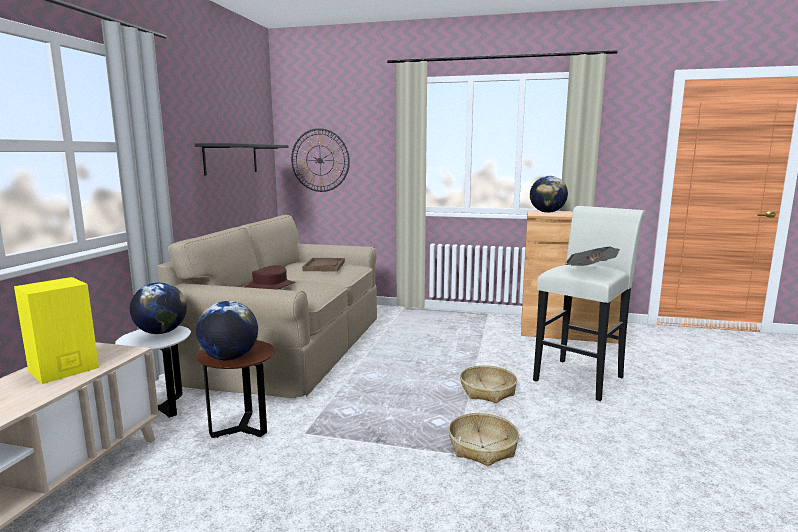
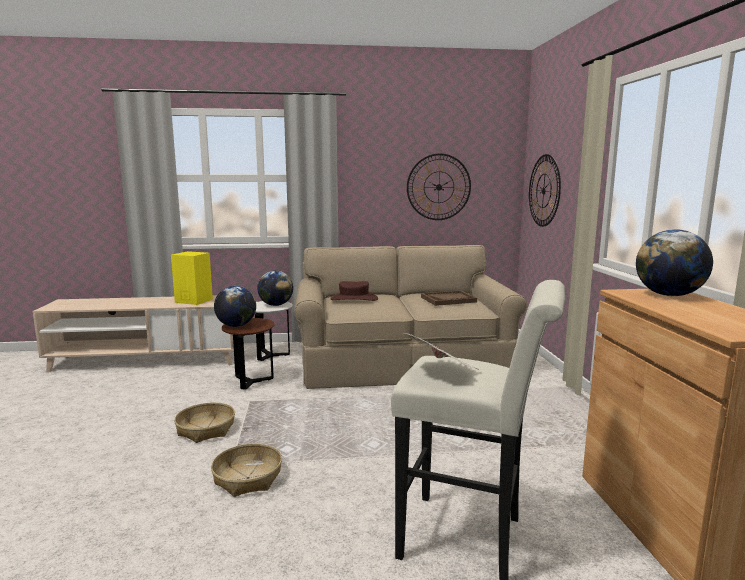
camera: 70 degrees right, 0 degrees up
(231, 159) = (438, 187): black shelf -> wall clock
(487, 391) = (371, 468): basket -> basket (206, 429)

